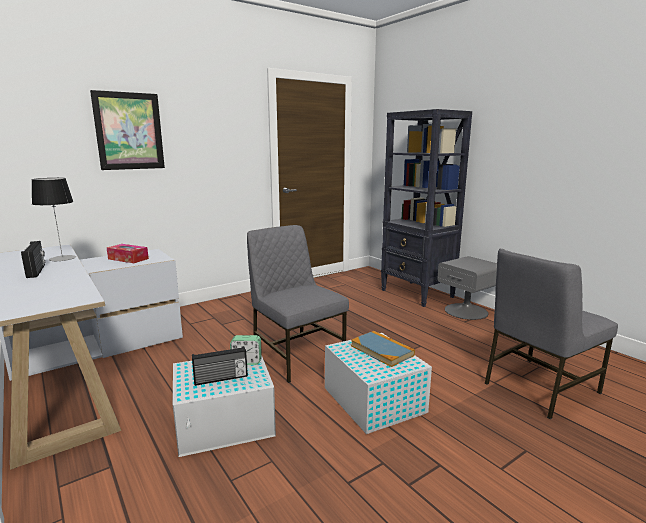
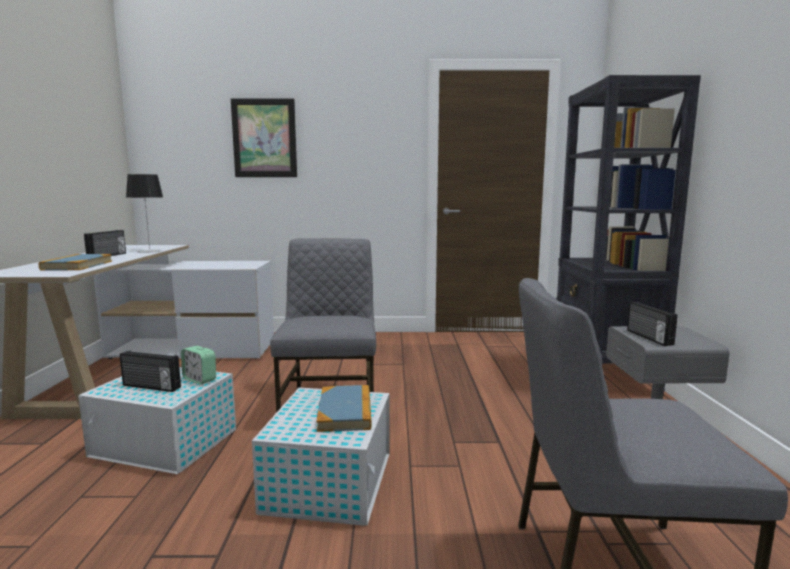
camera: 35 degrees right, 5 degrees down
(56, 287) = (77, 265): none -> book
(128, 259) = (225, 264): tissue box -> none
(468, 266) = (648, 337): none -> radio

